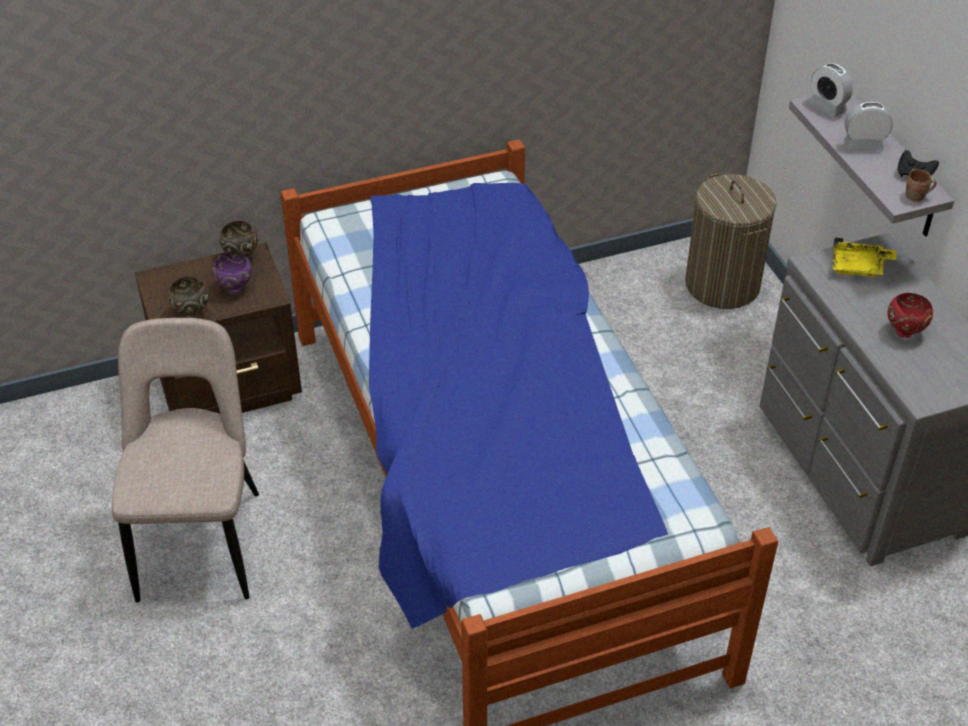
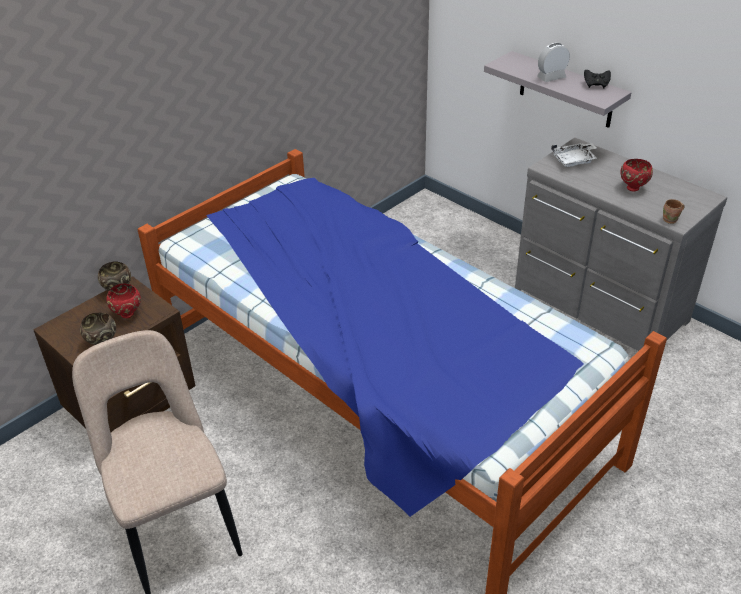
camera: 25 degrees left, 5 degrees down
(235, 289) = (127, 315): purple bowl -> red bowl
(722, 285) = (440, 224): laundry basket -> none
(827, 107) = (510, 63): alarm clock -> none
(859, 267) = (574, 160): yellow tray -> white tray
(916, 197) = (608, 96): brown mug -> brown mug (671, 220)

